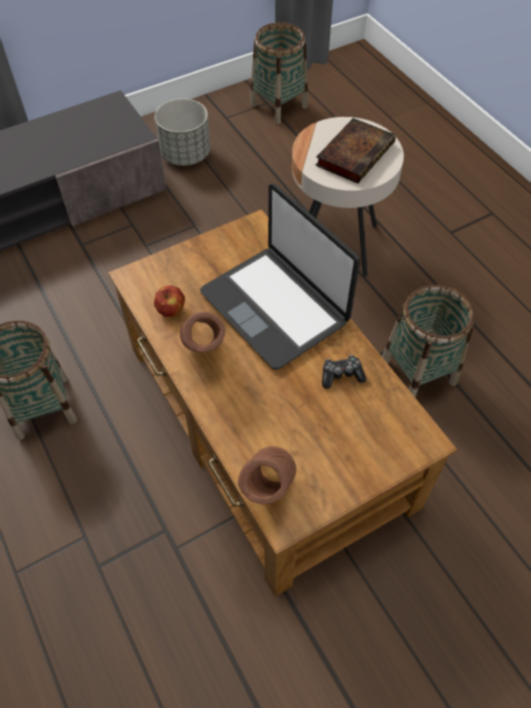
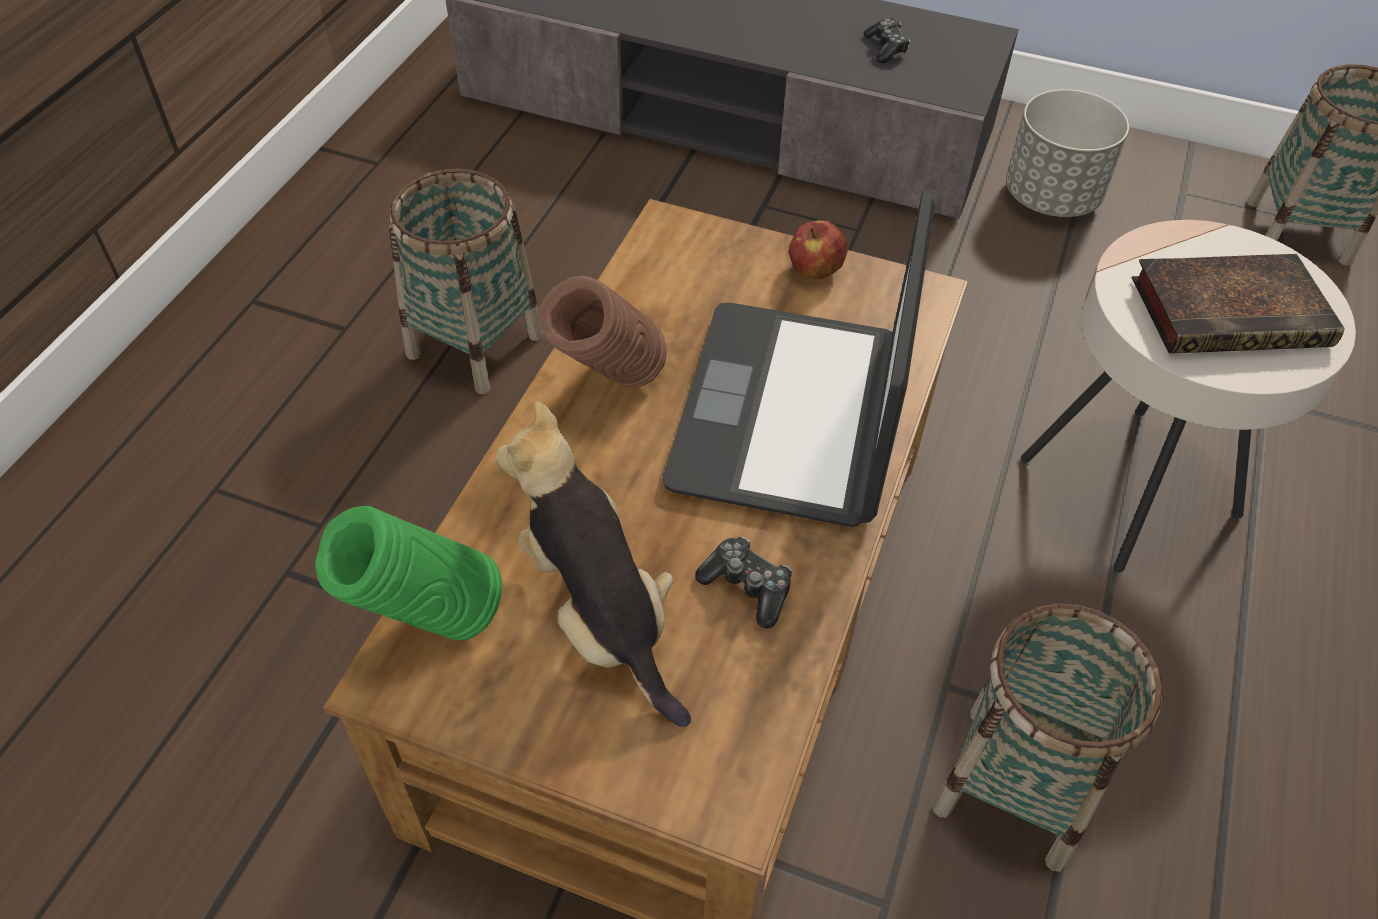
camera: 50 degrees right, 5 degrees down
(80, 135) = (886, 48): none -> game controller
(171, 310) = (654, 301): apple -> apple (815, 270)
(269, 492) = (428, 624): brown vase -> green vase
(314, 430) = (600, 615): none -> plush toy

